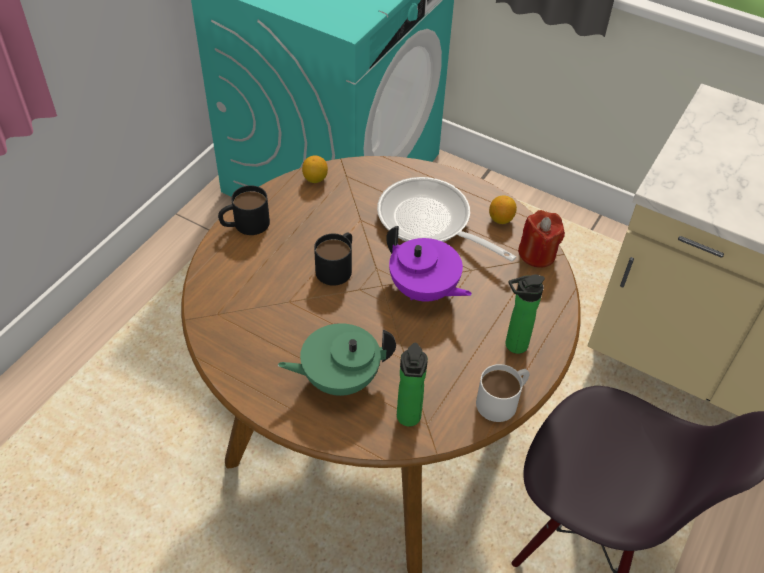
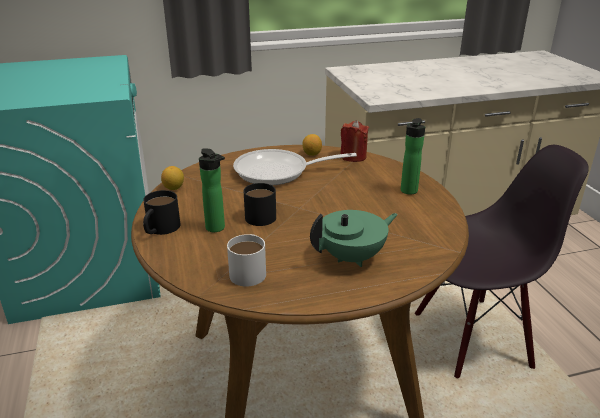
camera: 45 degrees left, 20 degrees down
(339, 378) = (353, 257): green teapot -> green teapot turned 150 degrees counterclockwise
(408, 420) = (421, 249): bottle -> bottle (217, 229)
(424, 290) = (326, 197): purple teapot -> none
(503, 400) = (444, 212): white mug -> white mug (249, 270)

